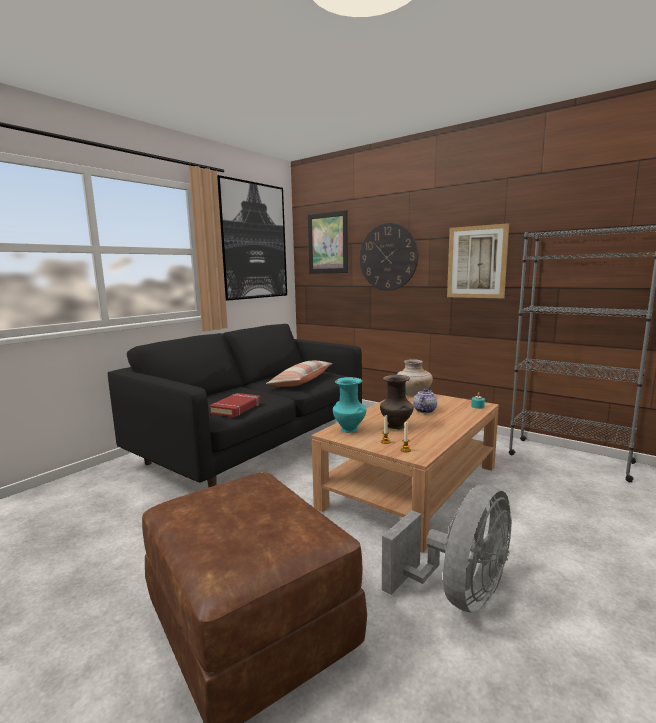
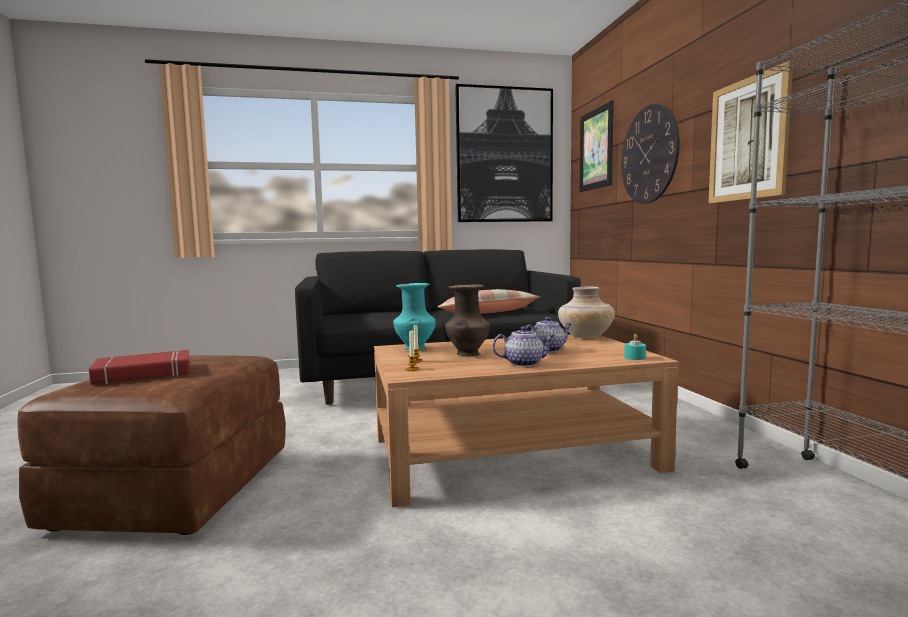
camera: 40 degrees right, 5 degrees down
(236, 408) = (370, 321): red book -> red book (143, 374)
(445, 426) = (524, 363): none -> teapot
(458, 594) = (346, 553): grey fan -> none

